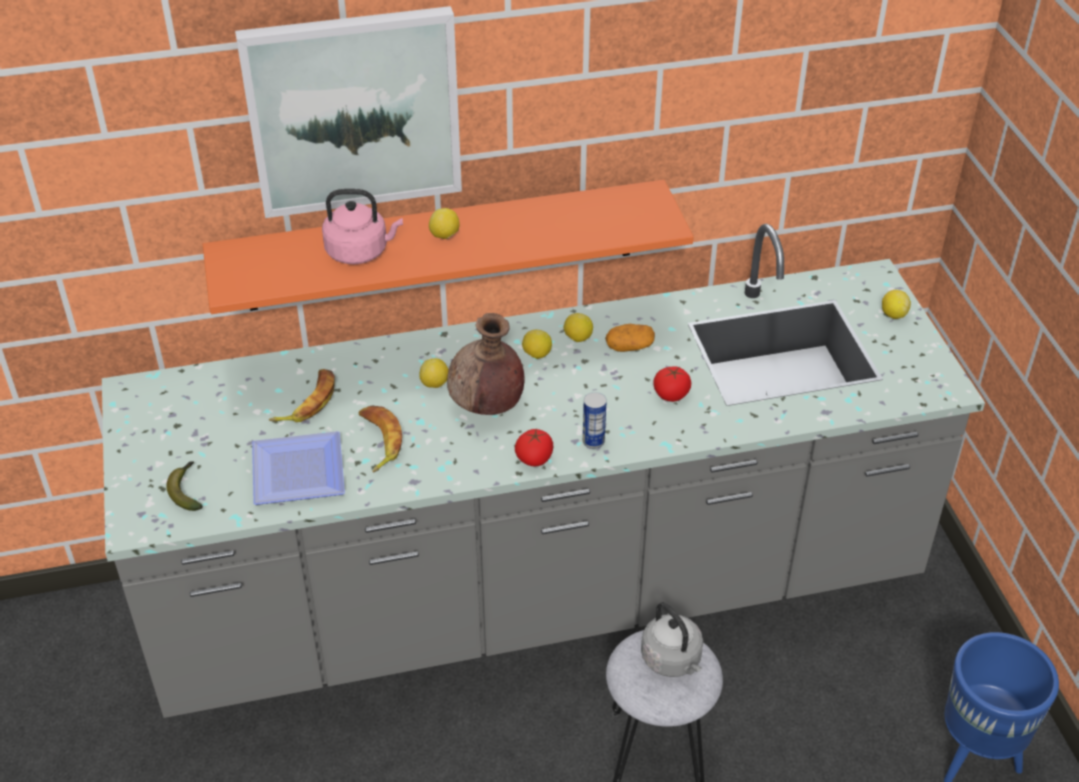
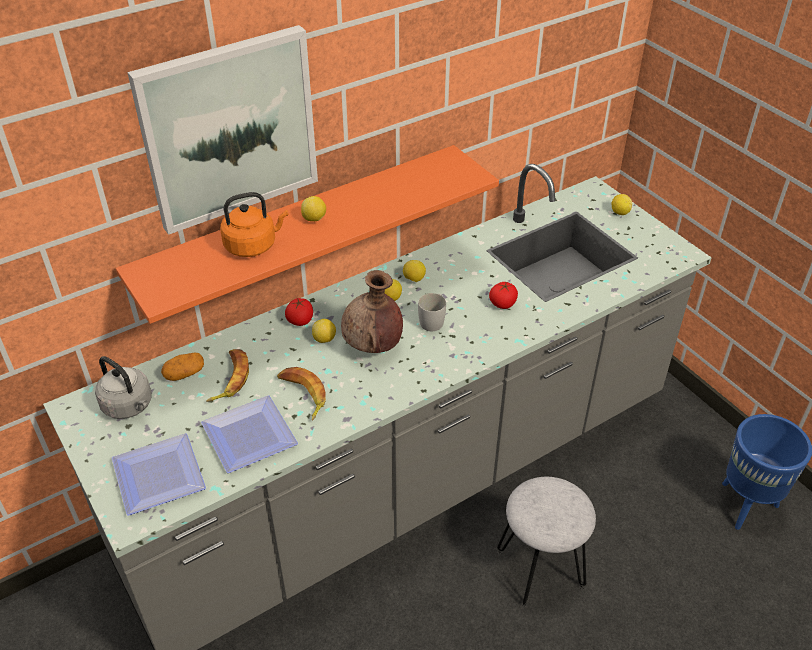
camera: 20 degrees left, 0 degrees up
(187, 490) = (162, 477): banana -> plate
(360, 252) = (253, 245): pink kettle -> orange kettle
(534, 458) = (429, 376): tomato -> tomato (300, 320)
(574, 393) = (433, 320): none -> white mug
(593, 441) = (466, 352): can -> none
(629, 347) = (454, 277): potato -> potato (184, 374)
(673, 660) = (554, 500): grey kettle -> grey kettle (129, 406)

